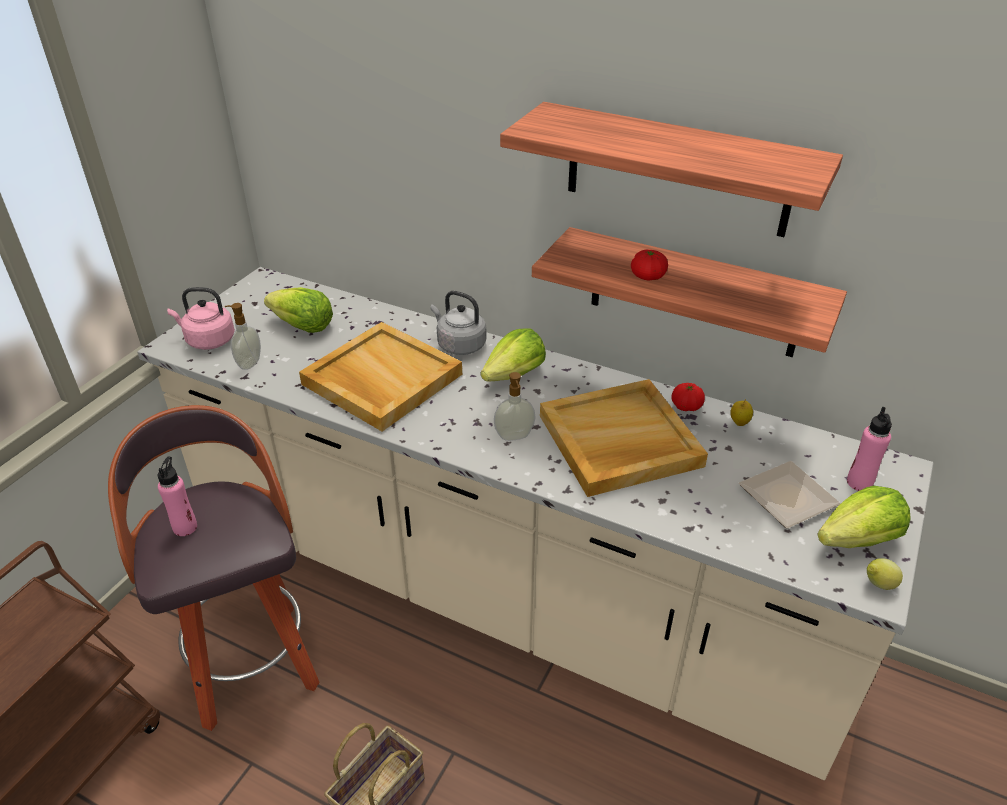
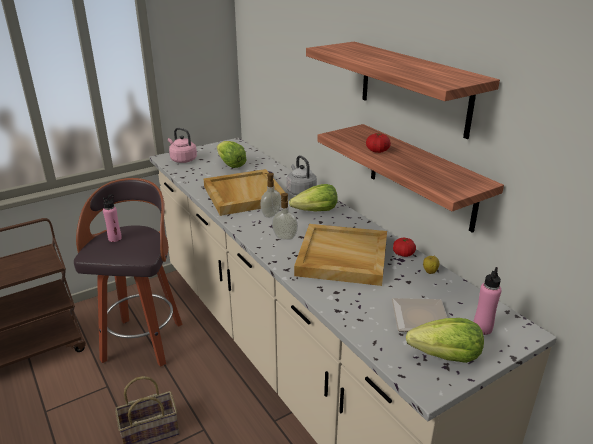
camera: 30 degrees right, 10 degrees down
(249, 363) = (190, 172): soap dispenser -> soap dispenser (270, 214)
(877, 585) = (433, 384): lemon -> none

